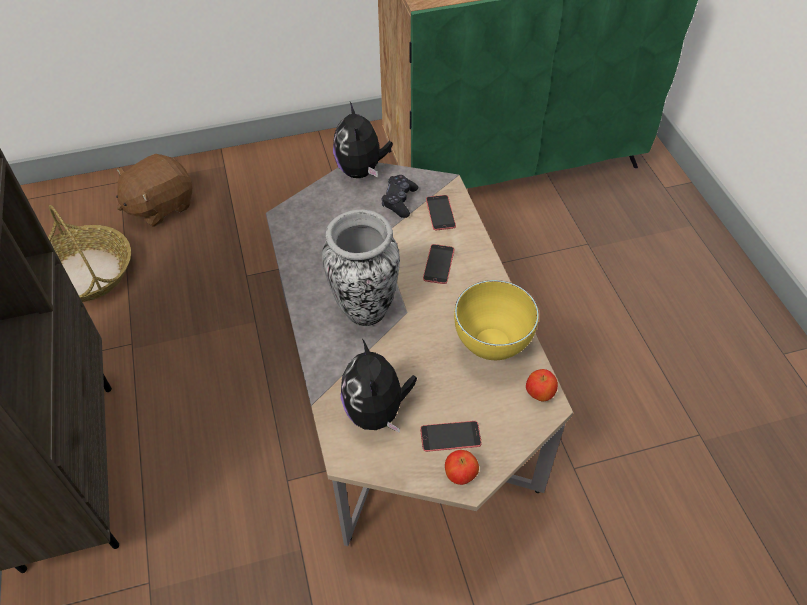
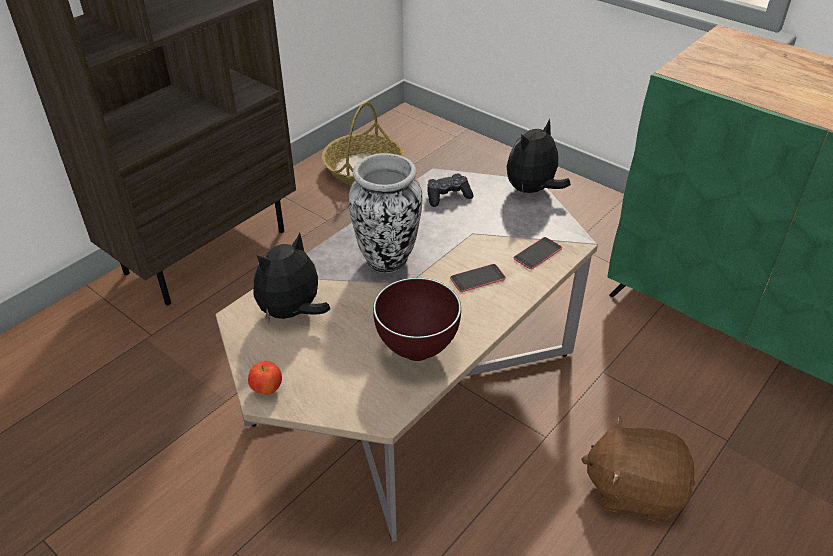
camera: 55 degrees right, 10 degrees down
(160, 206) = (455, 164): brown plush toy -> brown plush toy (634, 489)
(399, 201) = (523, 225): black game controller -> black game controller (448, 196)
(450, 436) = (301, 366): phone -> none
(489, 347) = (416, 349): yellow bowl -> brown bowl
(539, 394) = (392, 405): apple -> none

